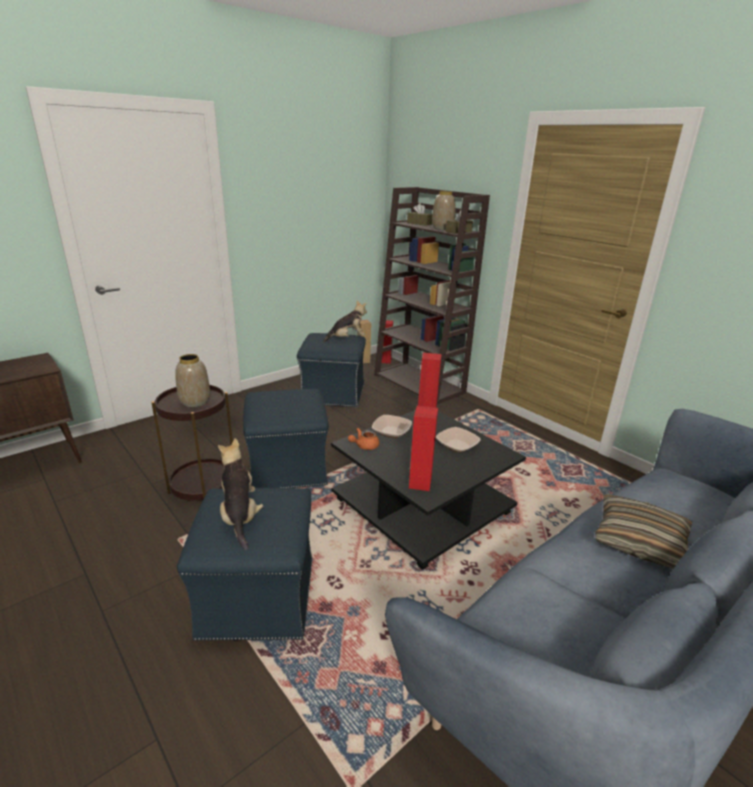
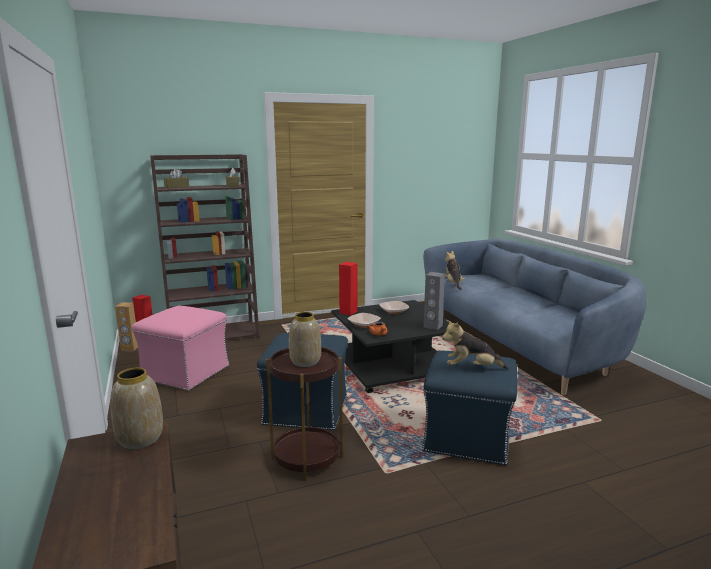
camera: 70 degrees left, 10 degrees down
(332, 393) = (185, 373): blue ottoman -> pink ottoman
(347, 339) = (183, 309): plush toy -> plush toy (453, 284)
(419, 483) = (433, 326): red speaker -> grey speaker
(442, 228) = (213, 186): vase -> vase (139, 439)
(640, 541) = (502, 293): pillow -> none

